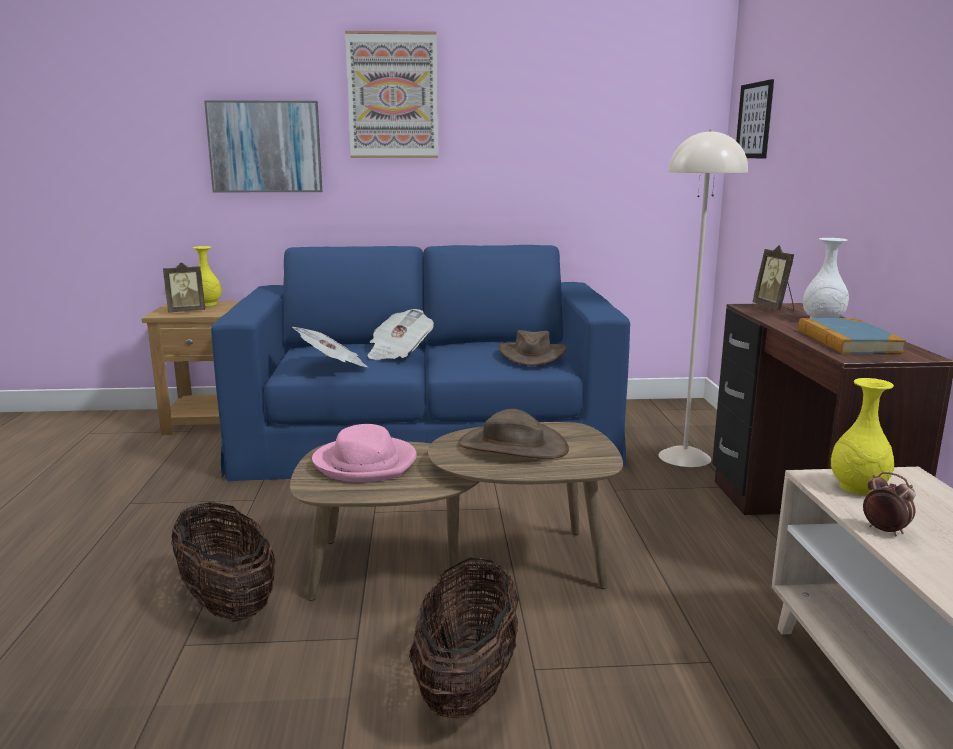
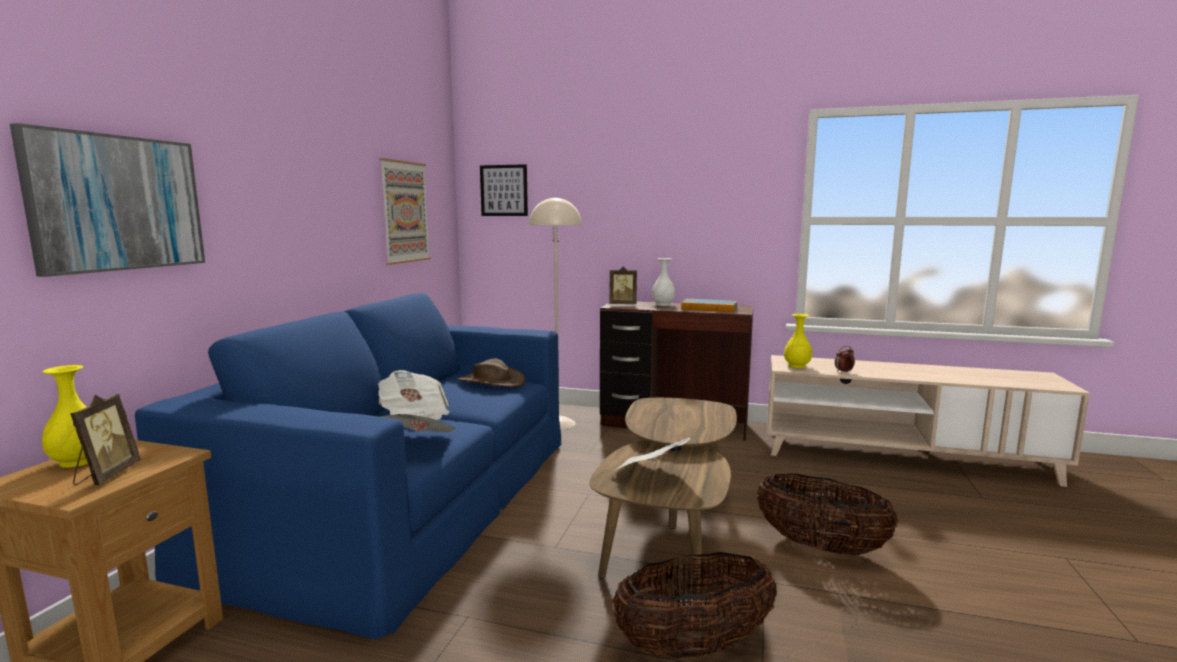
camera: 70 degrees left, 5 degrees down
(366, 463) = (650, 474): pink hat -> newspaper
(392, 96) = (262, 147): picture -> picture (404, 212)
(512, 446) = (675, 419): brown hat -> none

